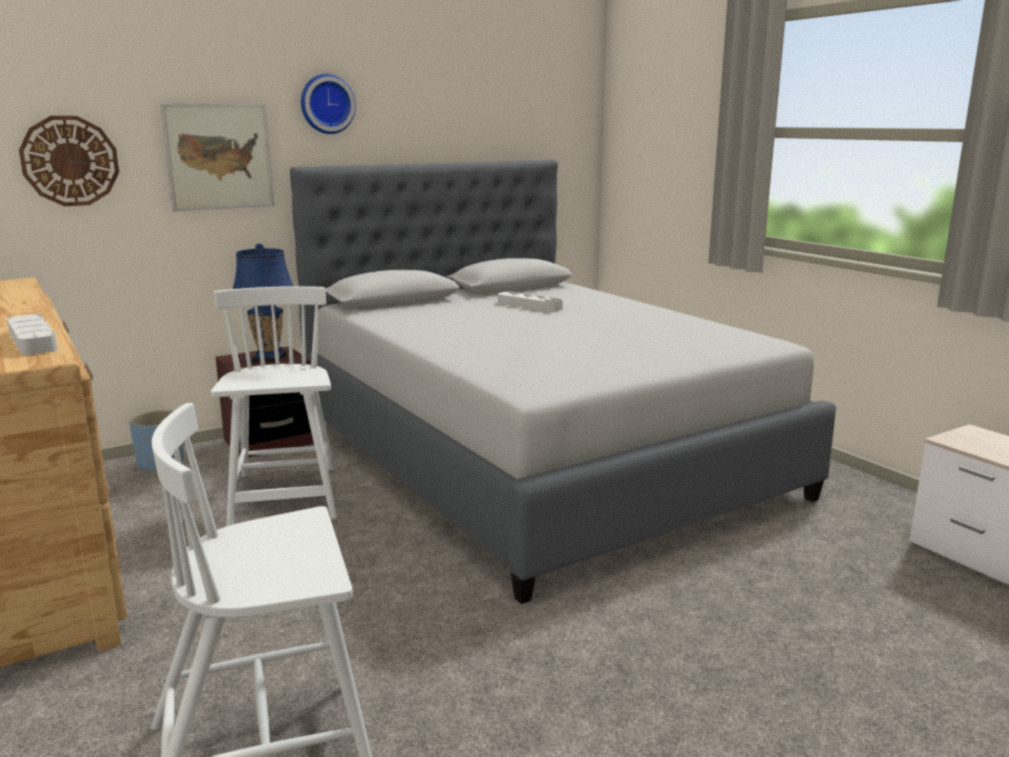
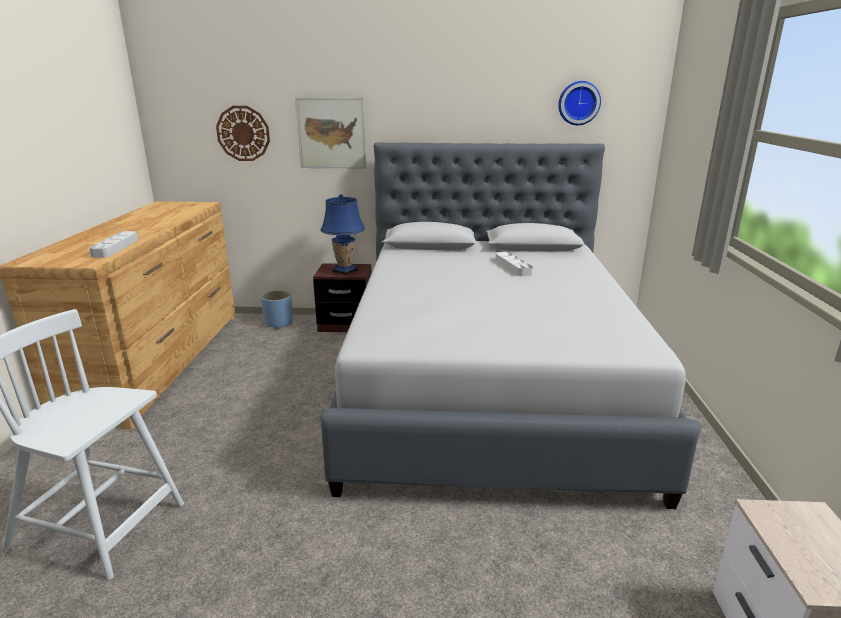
camera: 35 degrees right, 5 degrees up
(285, 497) = (307, 366): white chair -> none
(326, 104) = (408, 97): wall clock -> wall clock (578, 103)

